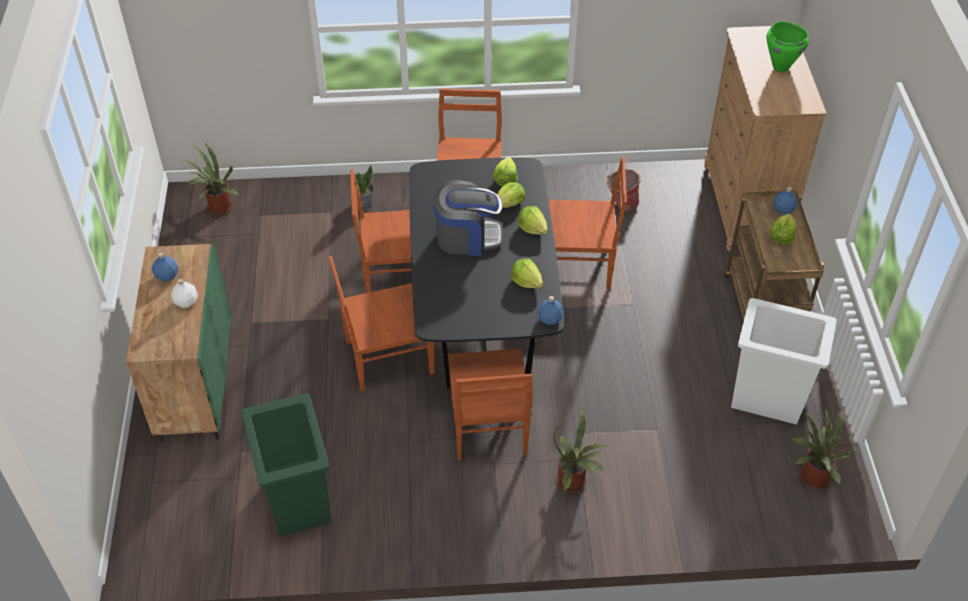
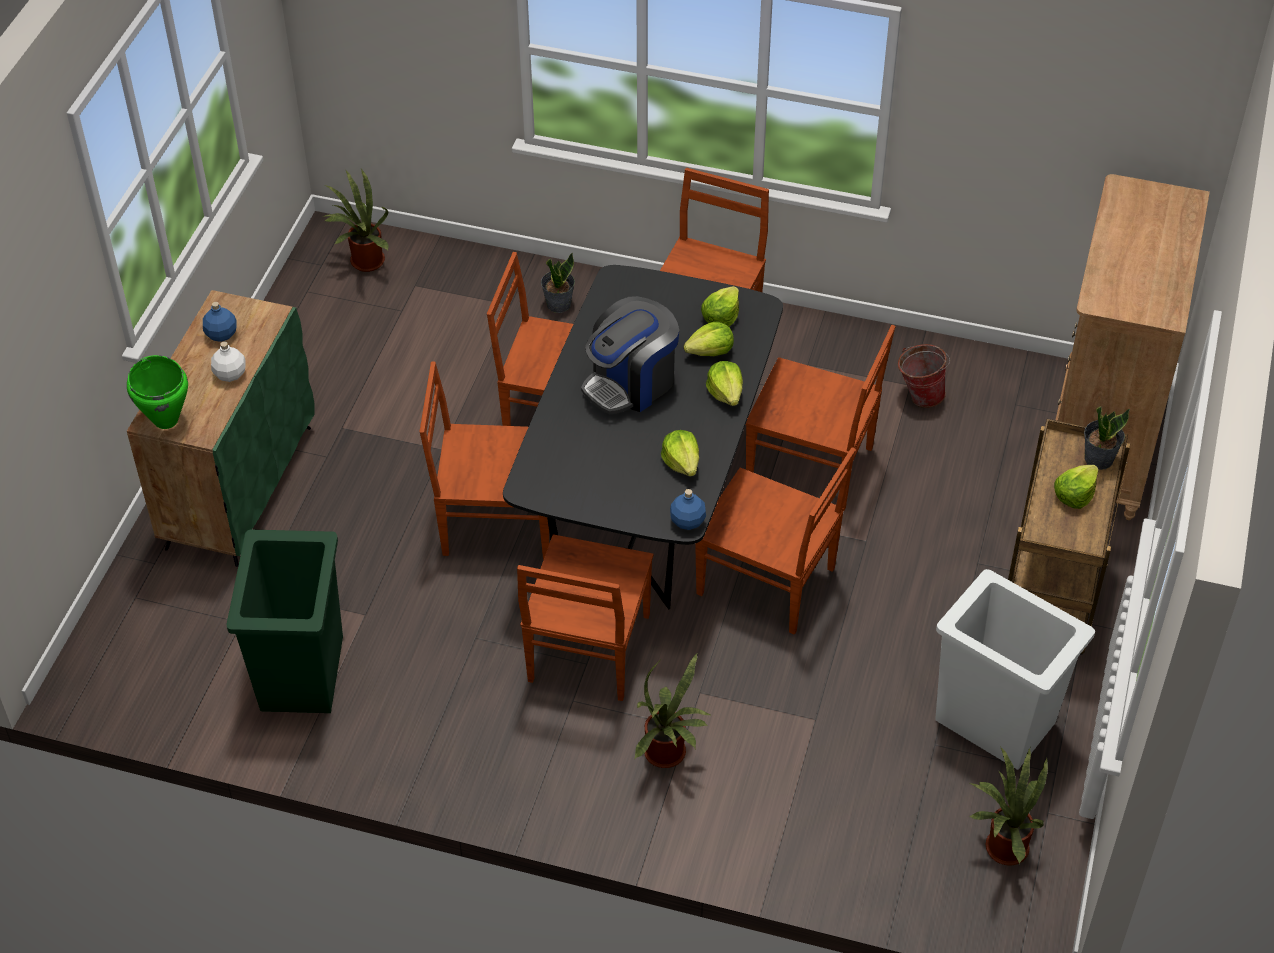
camera: 20 degrees right, 0 degrees up
(467, 237) = (631, 383): coffee machine -> coffee machine turned 120 degrees clockwise
(585, 348) = (769, 583): none -> brown chair
(780, 67) = (1155, 249): green cooking pot -> green cooking pot (166, 420)
(784, 209) = (1098, 458): blue bottle -> potted plant

